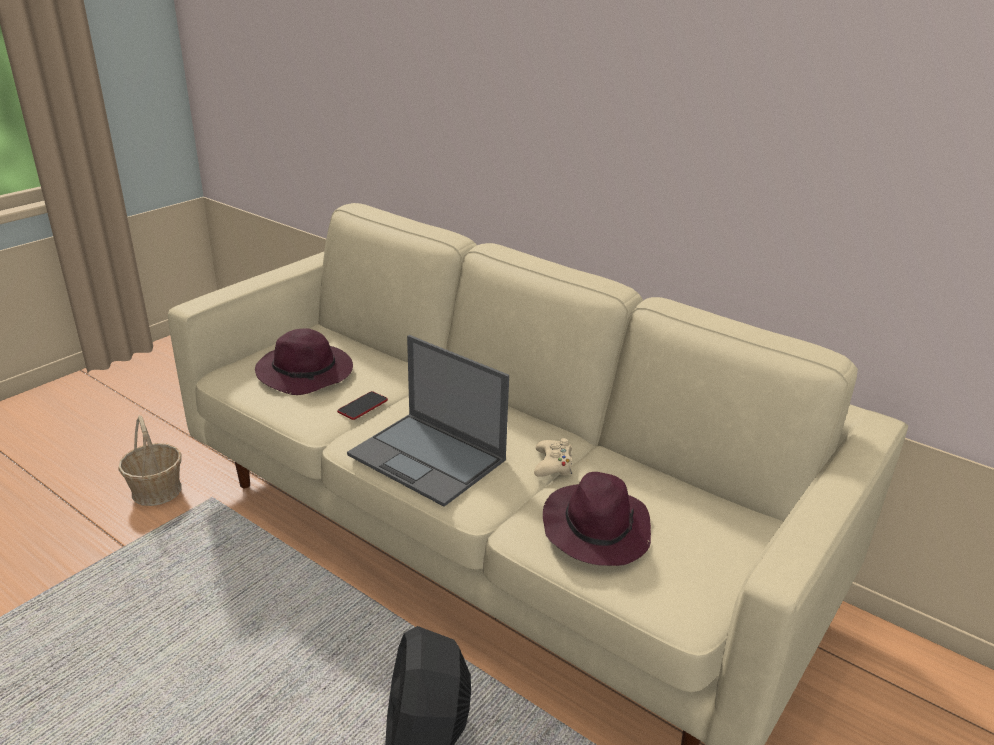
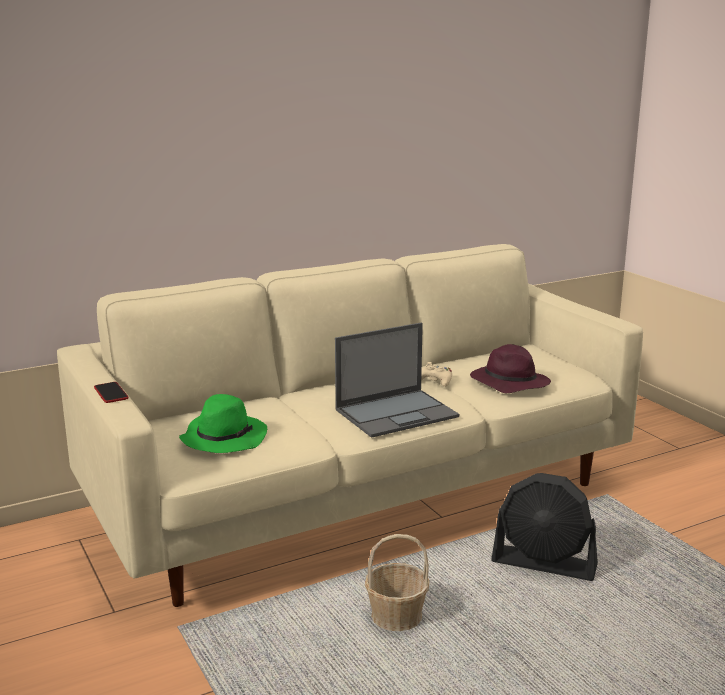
camera: 65 degrees left, 10 degrees down
(157, 490) = (128, 663): basket -> basket (396, 616)
(306, 373) = (223, 438): purple hat -> green hat
(362, 406) = (303, 424): phone -> phone (111, 393)

